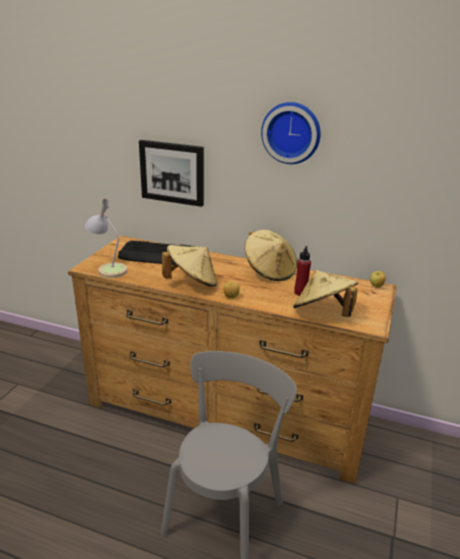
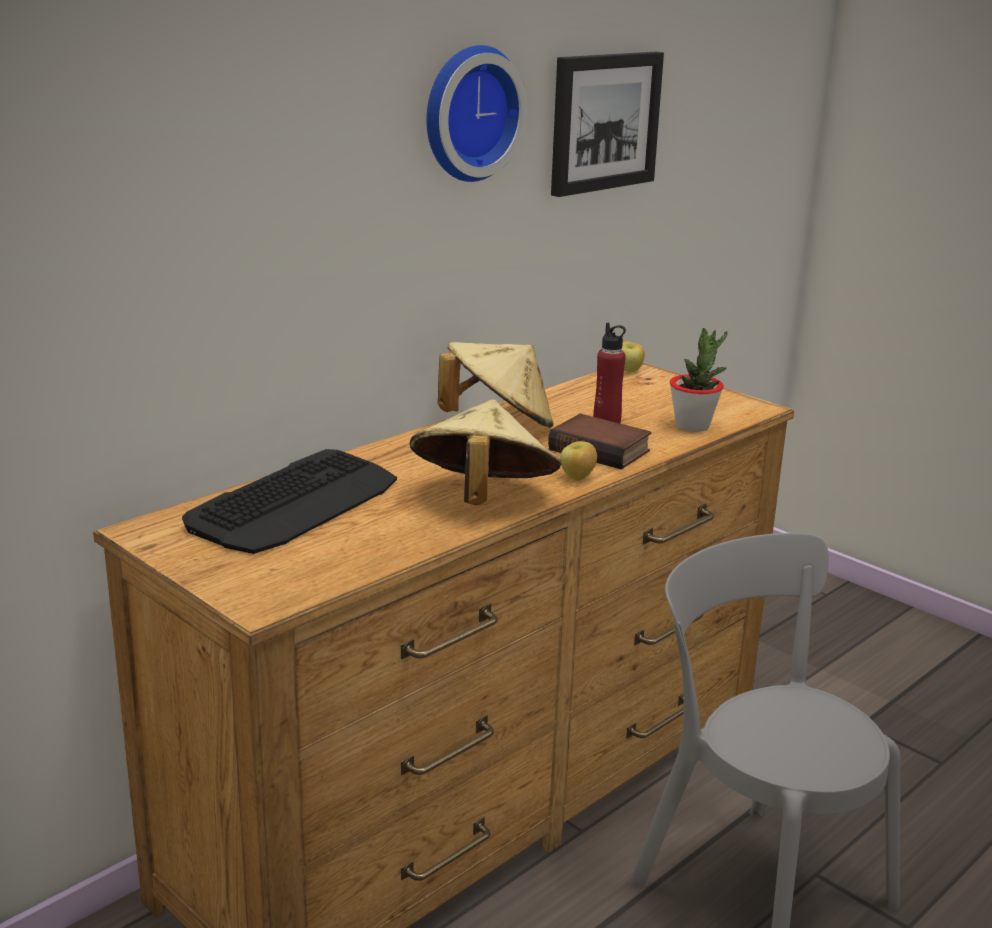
camera: 65 degrees left, 5 degrees down
(108, 269) = (308, 577): table lamp -> none
(172, 172) = (226, 281): picture -> picture (604, 122)
(267, 297) = (601, 450): none -> book
(323, 313) = (692, 426): beige hat -> potted plant

